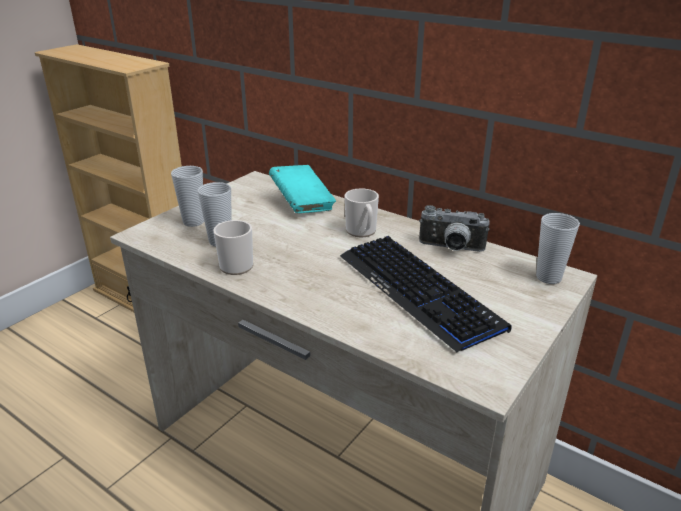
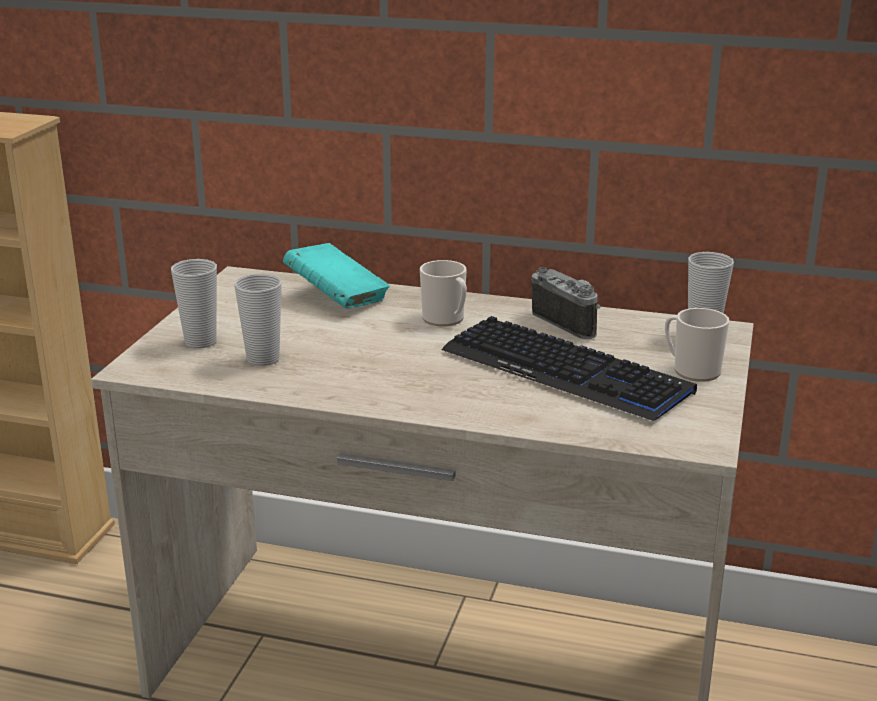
camera: 20 degrees left, 5 degrees down
(234, 264) = (308, 382): mug -> mug (691, 370)
(451, 249) = (571, 322): camera -> camera turned 120 degrees counterclockwise

